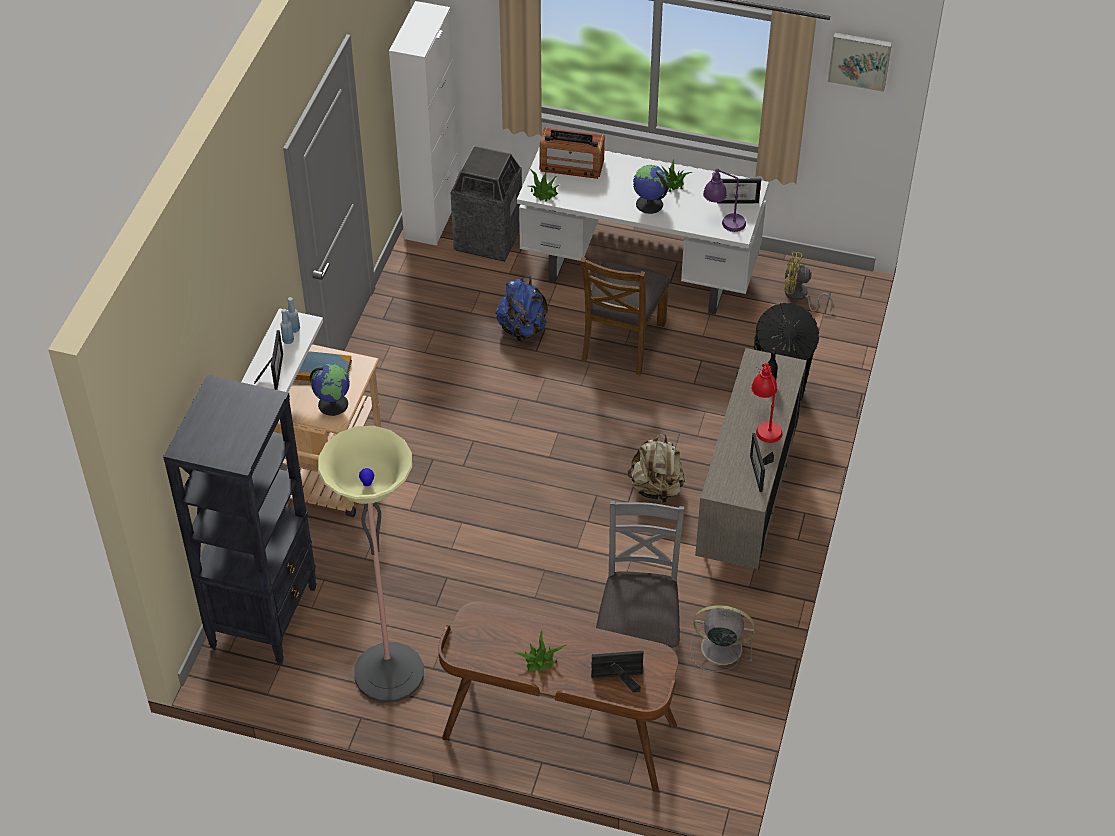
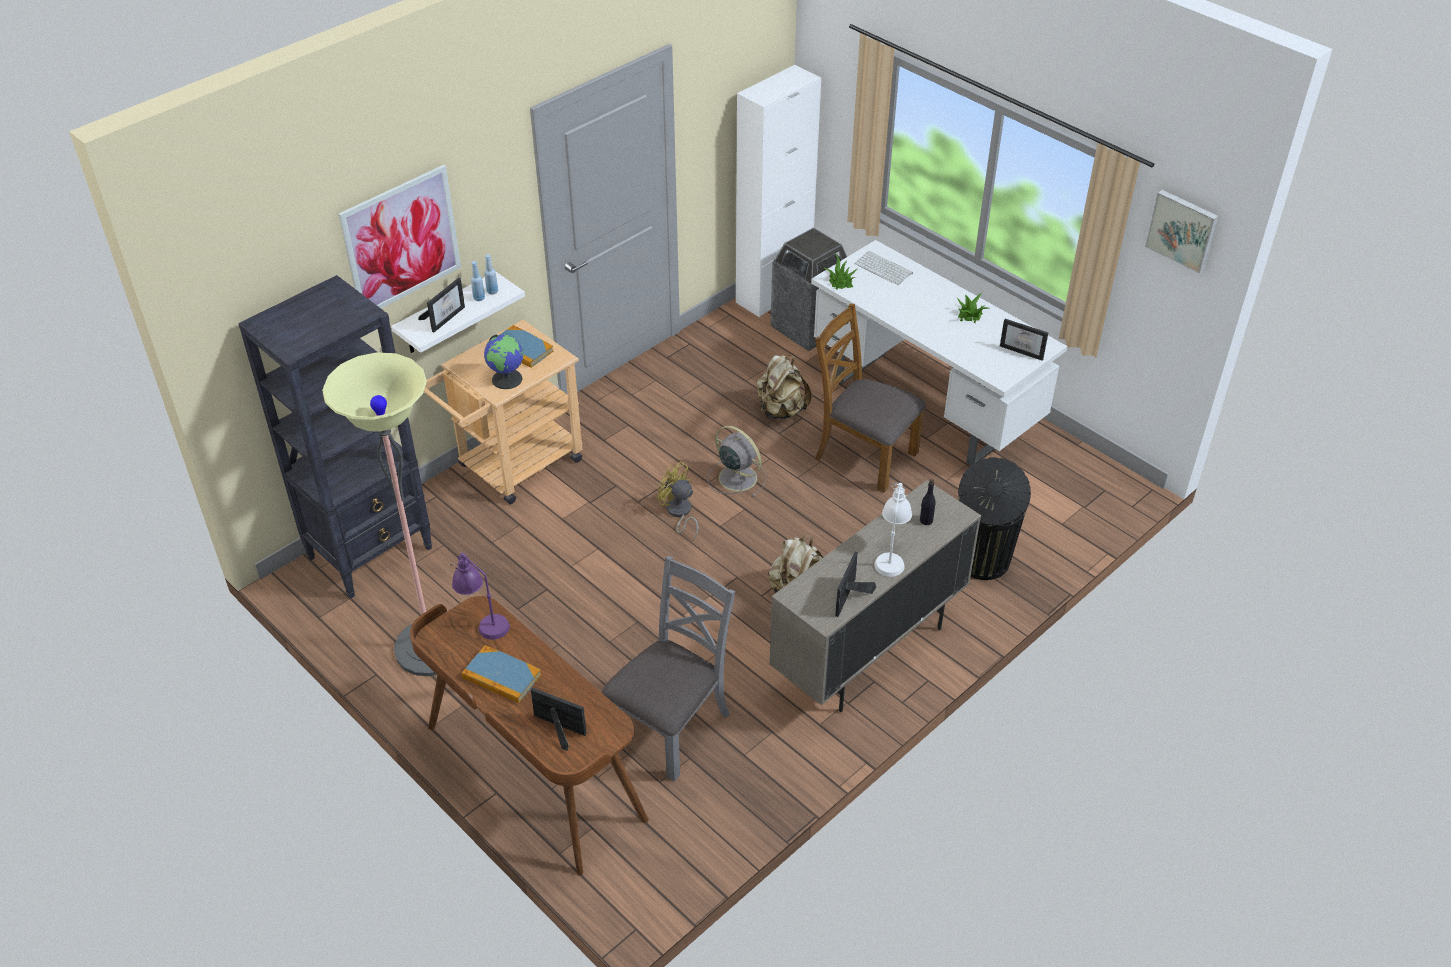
camera: 30 degrees right, 5 degrees down
(231, 318) = (401, 241): none -> picture
(522, 329) = (781, 411): blue backpack -> beige backpack
(540, 660) = (501, 676): potted plant -> book
(571, 165) = (884, 268): radio -> keyboard
(622, 341) = (864, 455): brown chair -> brown chair turned 75 degrees clockwise
(649, 204) = (932, 324): globe -> none
(719, 647) = (746, 768): grey fan -> grey fan (736, 477)
(723, 223) = (992, 365): purple table lamp -> purple table lamp (483, 622)
(764, 424) = (890, 555): red table lamp -> white table lamp
(799, 296) = (1068, 482): yellow fan -> yellow fan (679, 513)

